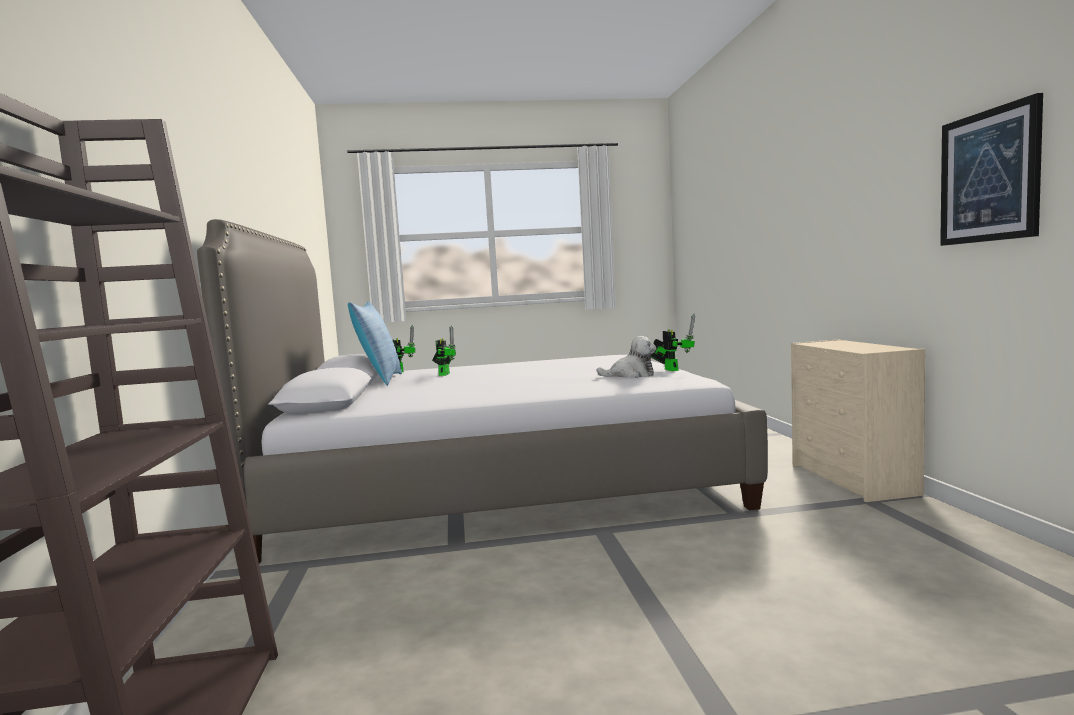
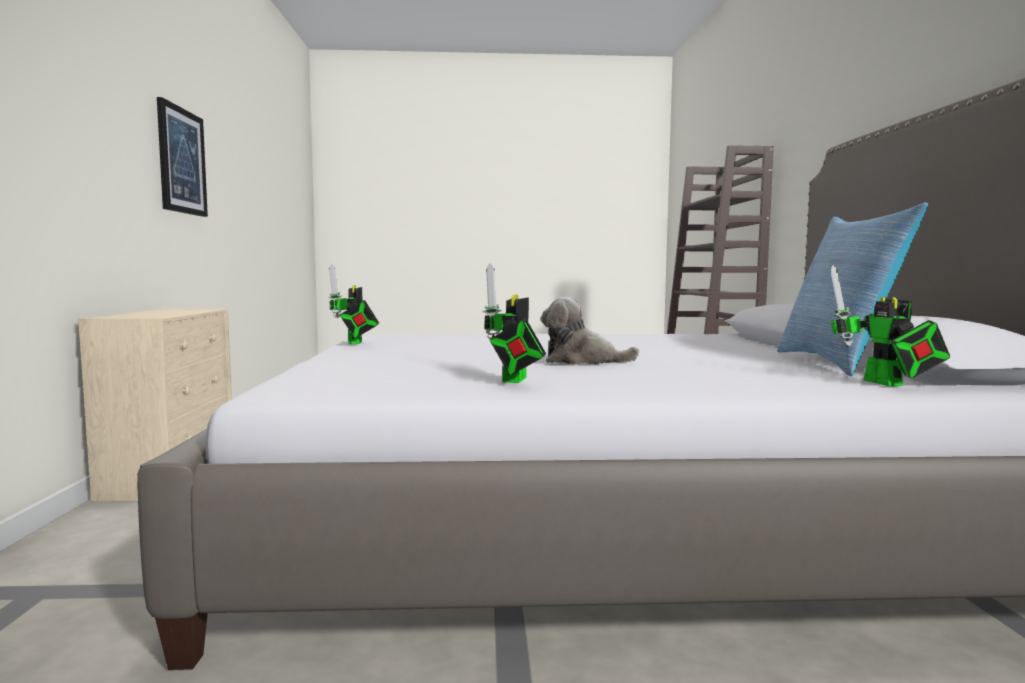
camera: 175 degrees left, 0 degrees up
(445, 374) = (726, 366): toy robot -> toy robot (513, 381)
(631, 375) = (428, 336): plush toy -> plush toy (582, 361)

